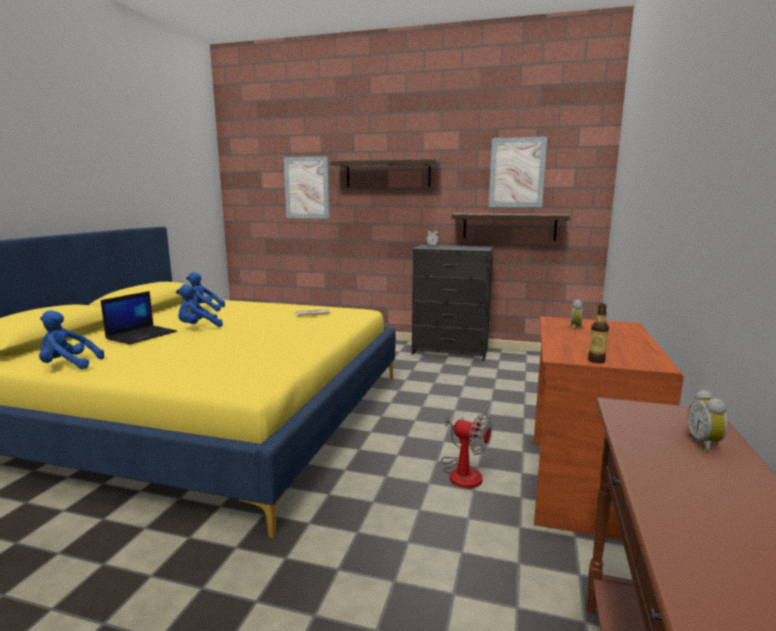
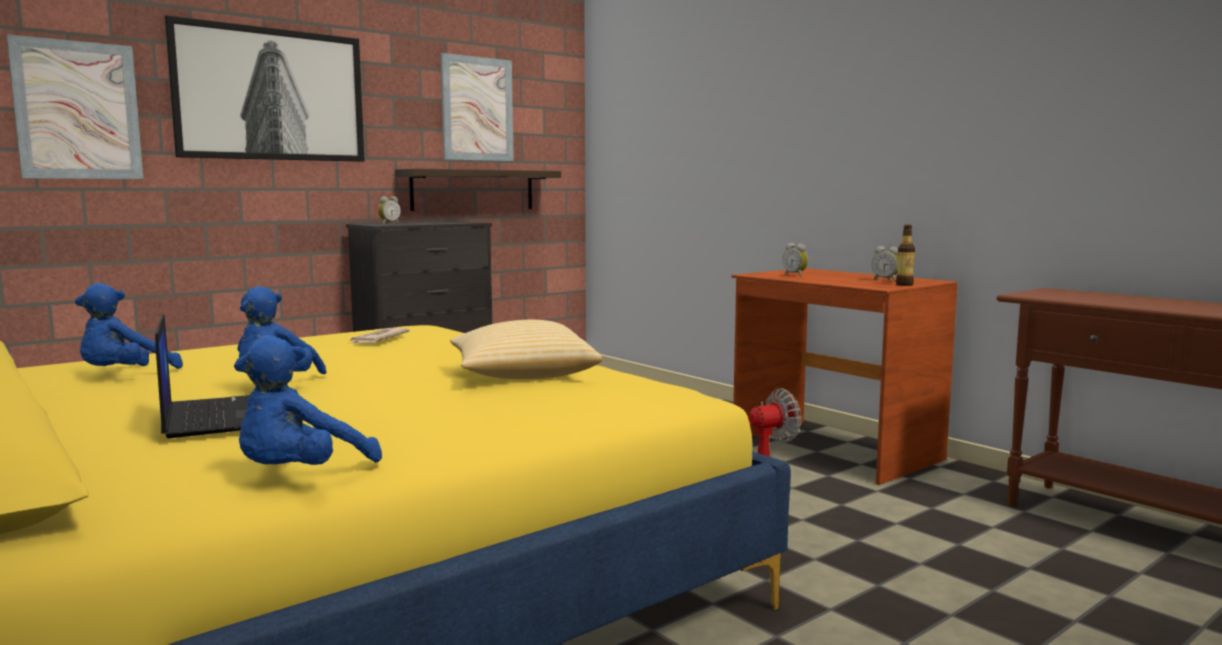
camera: 55 degrees left, 5 degrees down
(256, 351) = (522, 376): none -> pillow
(388, 174) = (271, 95): shelf -> picture
(705, 444) = (1107, 296): alarm clock -> alarm clock (886, 280)

